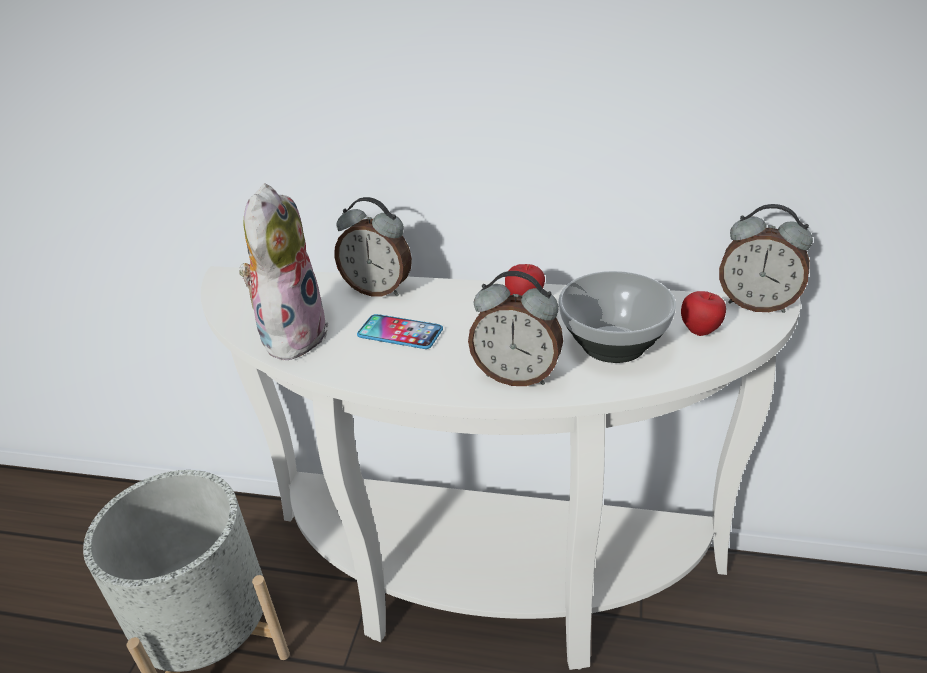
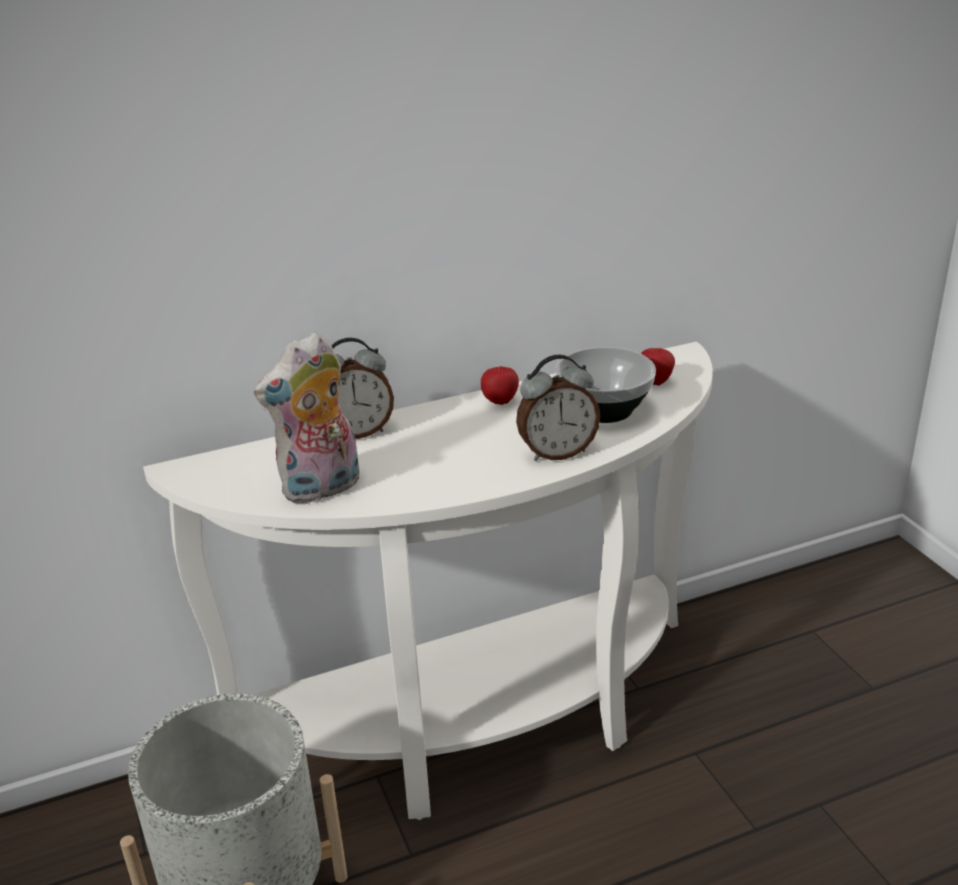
camera: 35 degrees left, 5 degrees down
(292, 334) = (321, 489): plush toy -> plush toy turned 105 degrees counterclockwise
(400, 333) = (422, 456): phone -> none
(757, 304) = (674, 354): alarm clock -> none

